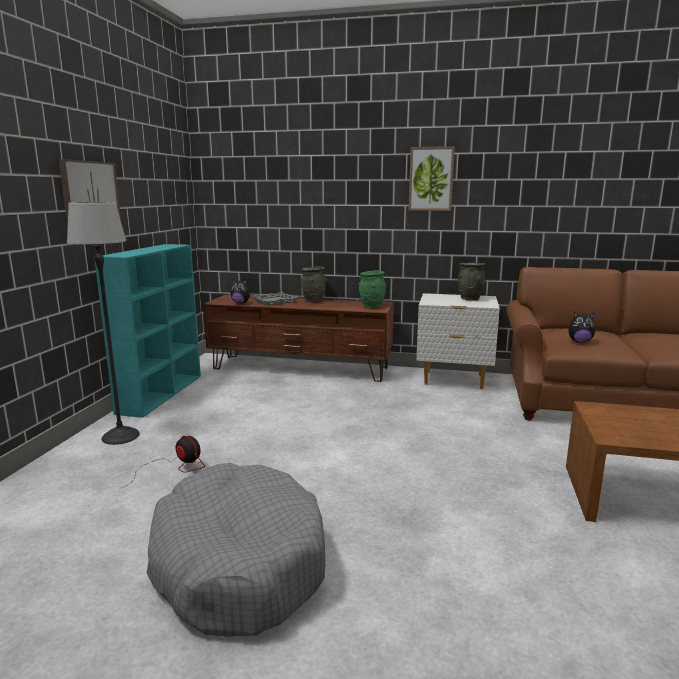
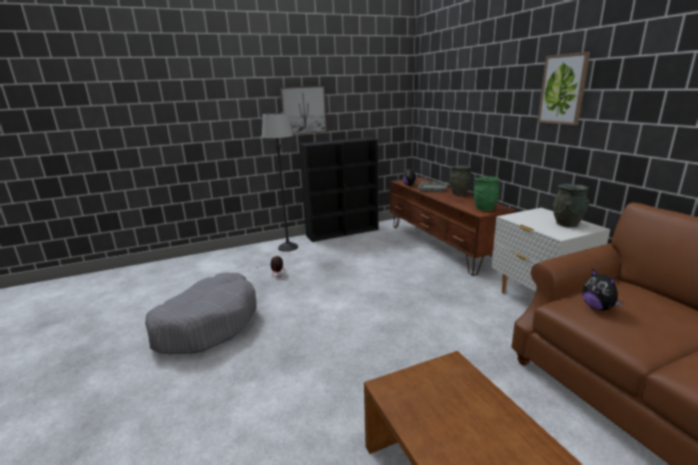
camera: 55 degrees right, 5 degrees up
(161, 393) = (343, 232): turquoise bookcase -> black bookcase

